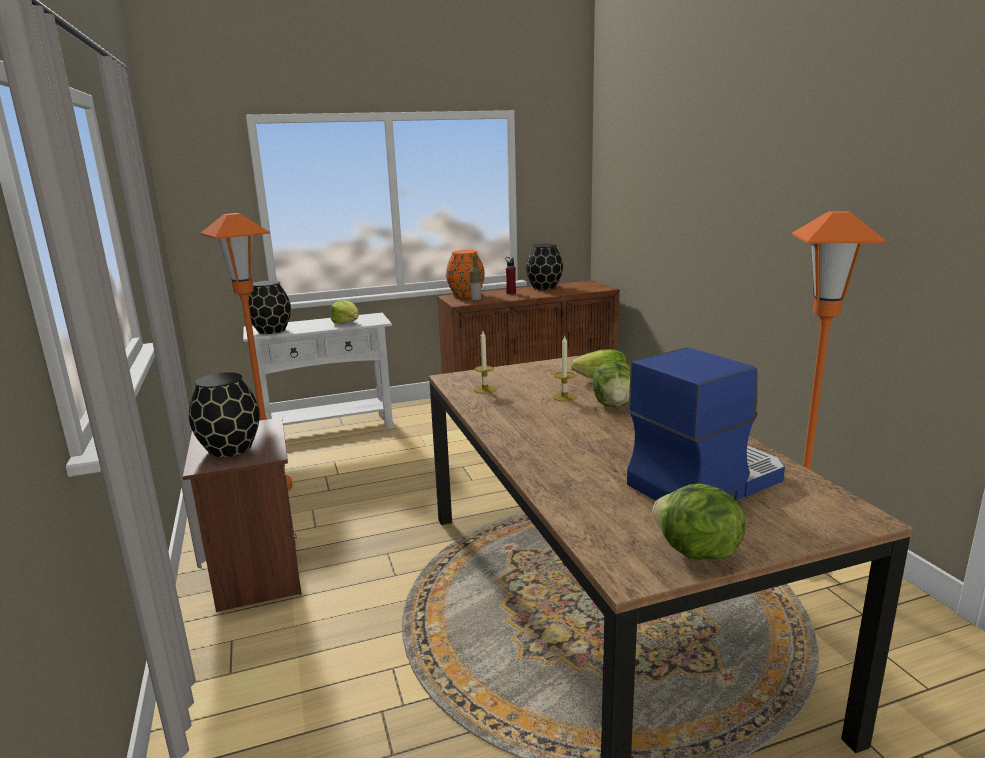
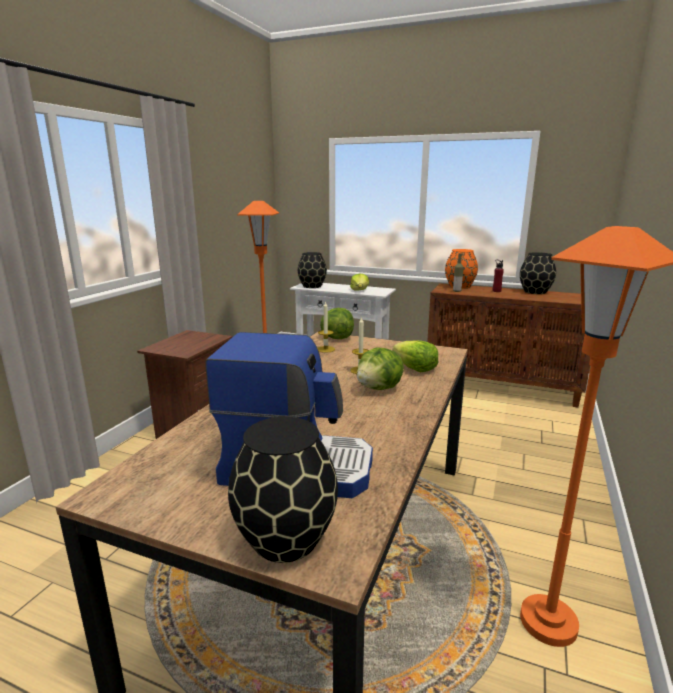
camera: 40 degrees right, 0 degrees up
(231, 448) = (179, 344): black vase -> black vase (287, 539)
(695, 553) = (163, 507): lettuce -> lettuce (337, 338)

